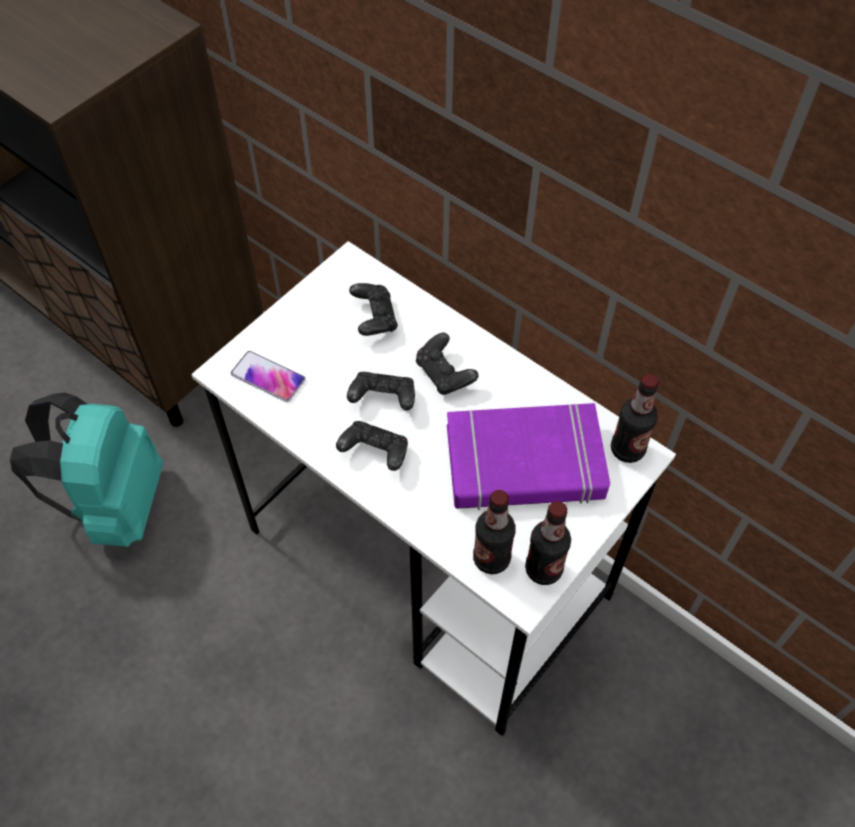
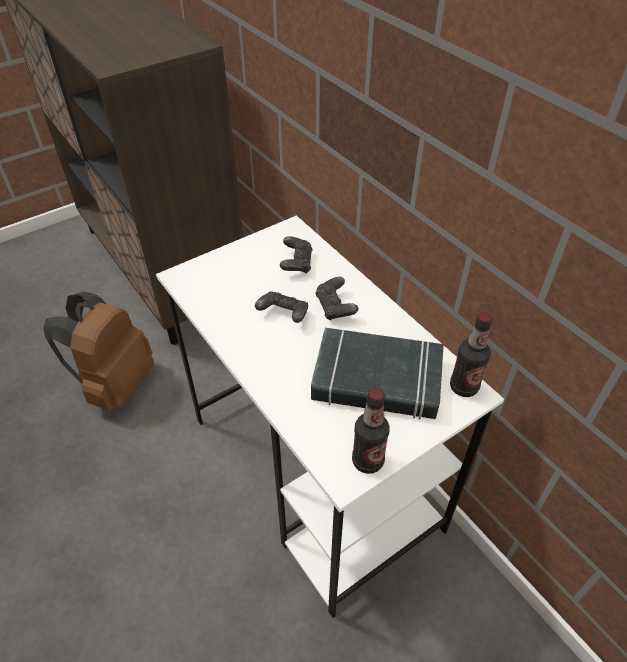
camera: 15 degrees right, 10 degrees down
(115, 505) = (115, 384): turquoise backpack -> brown backpack
(268, 377) = (207, 285): phone -> none
(375, 453) = (264, 348): black game controller -> none
(491, 559) = (327, 443): bottle -> none
(524, 464) = (377, 380): purple book -> black book

